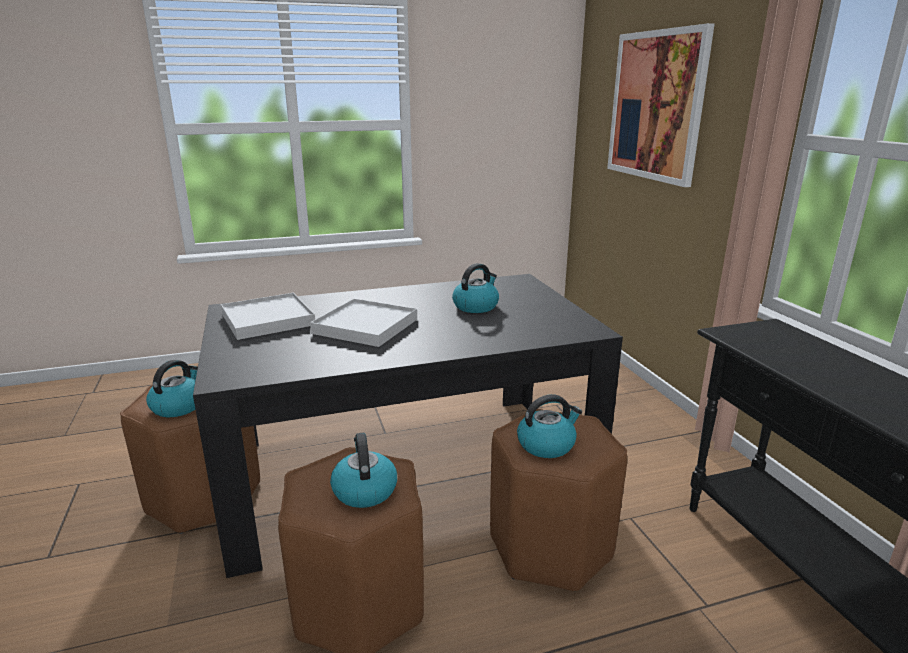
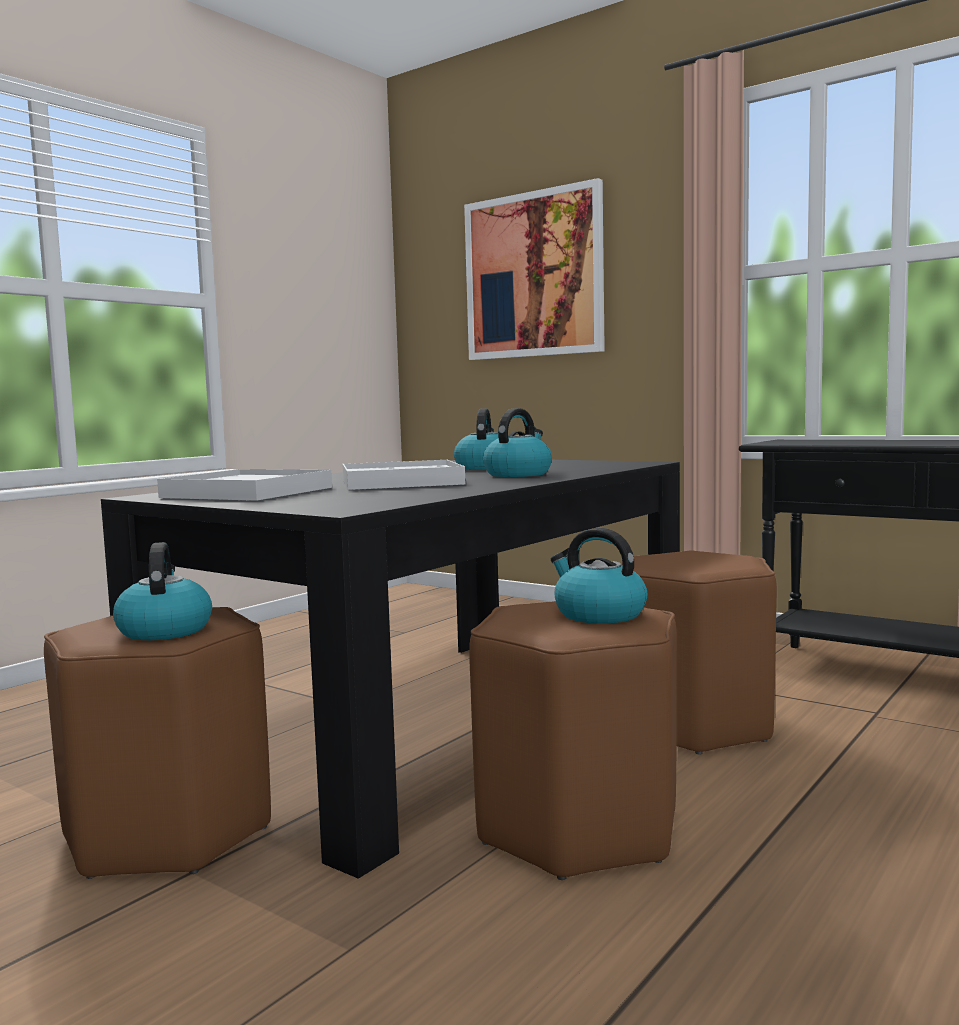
camera: 35 degrees left, 15 degrees down
(546, 444) = (694, 564): kettle -> kettle (518, 474)

